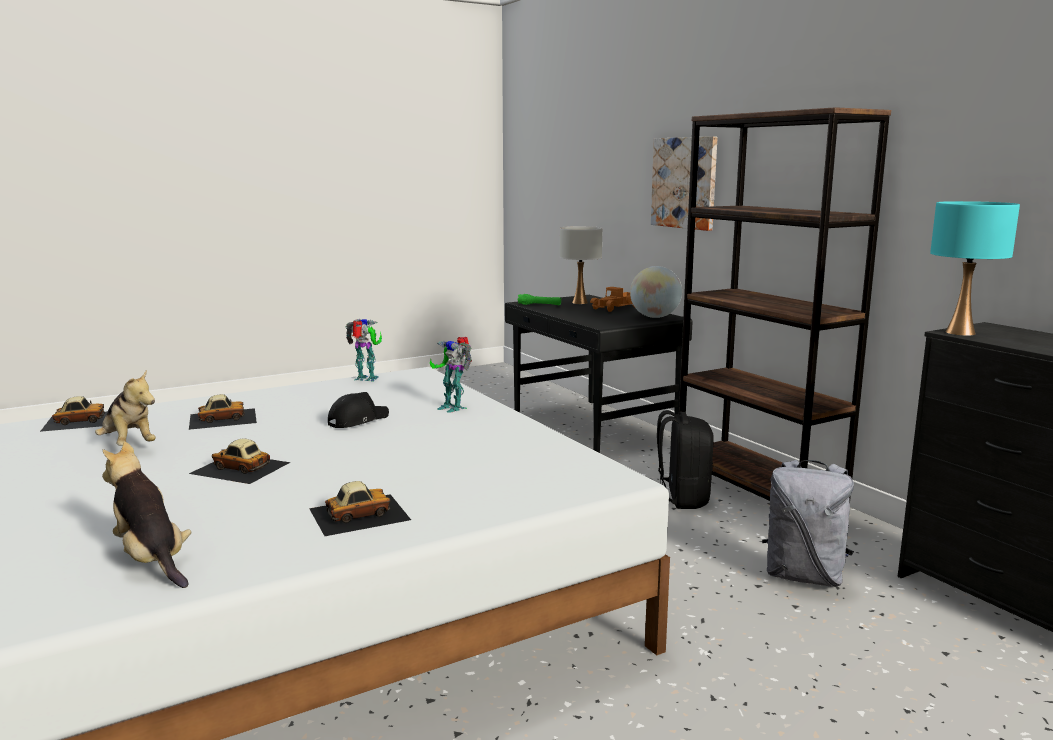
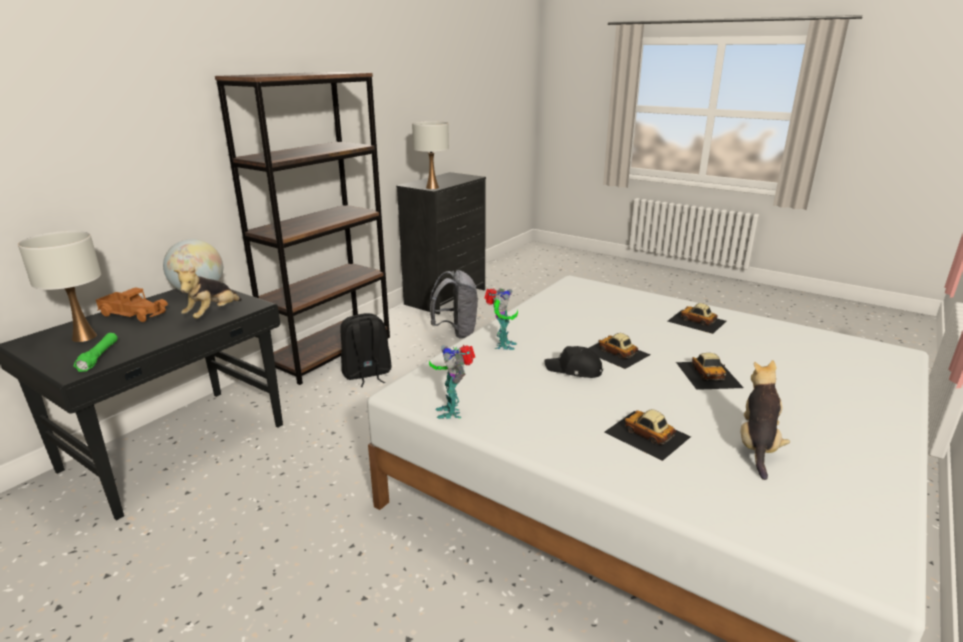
camera: 115 degrees left, 10 degrees up
(81, 420) = (772, 528): toy car -> toy car (616, 353)
(152, 560) = (812, 347): plush toy -> plush toy (213, 314)
(685, 183) = (143, 148): picture -> none
(960, 332) = (432, 187): turquoise table lamp -> white table lamp

